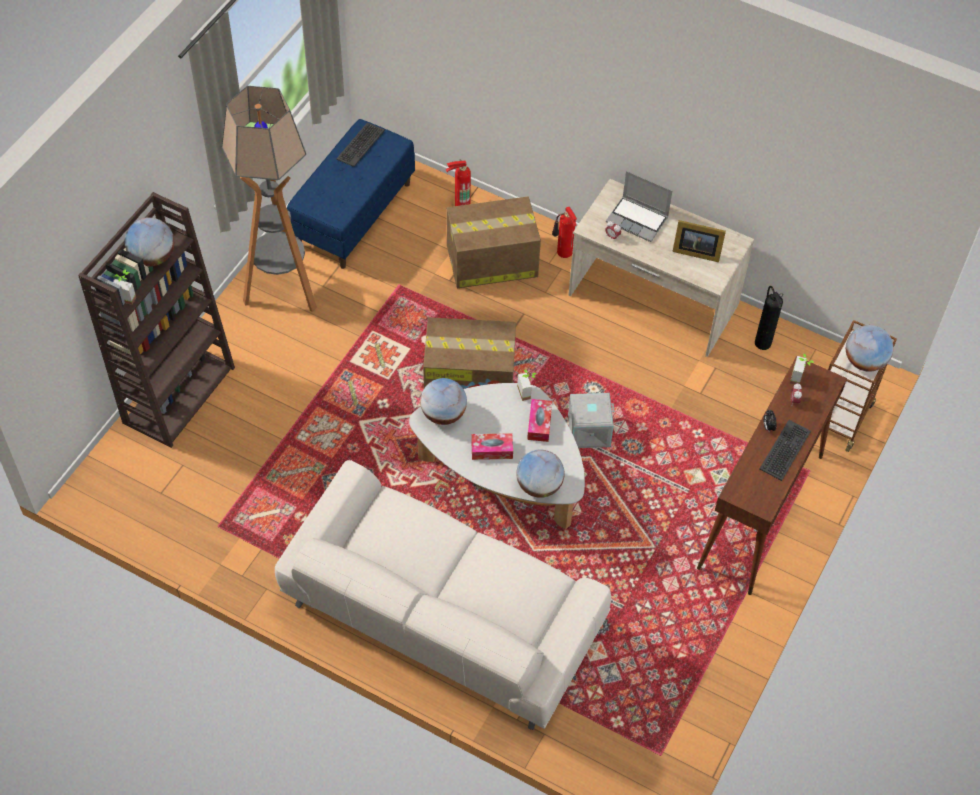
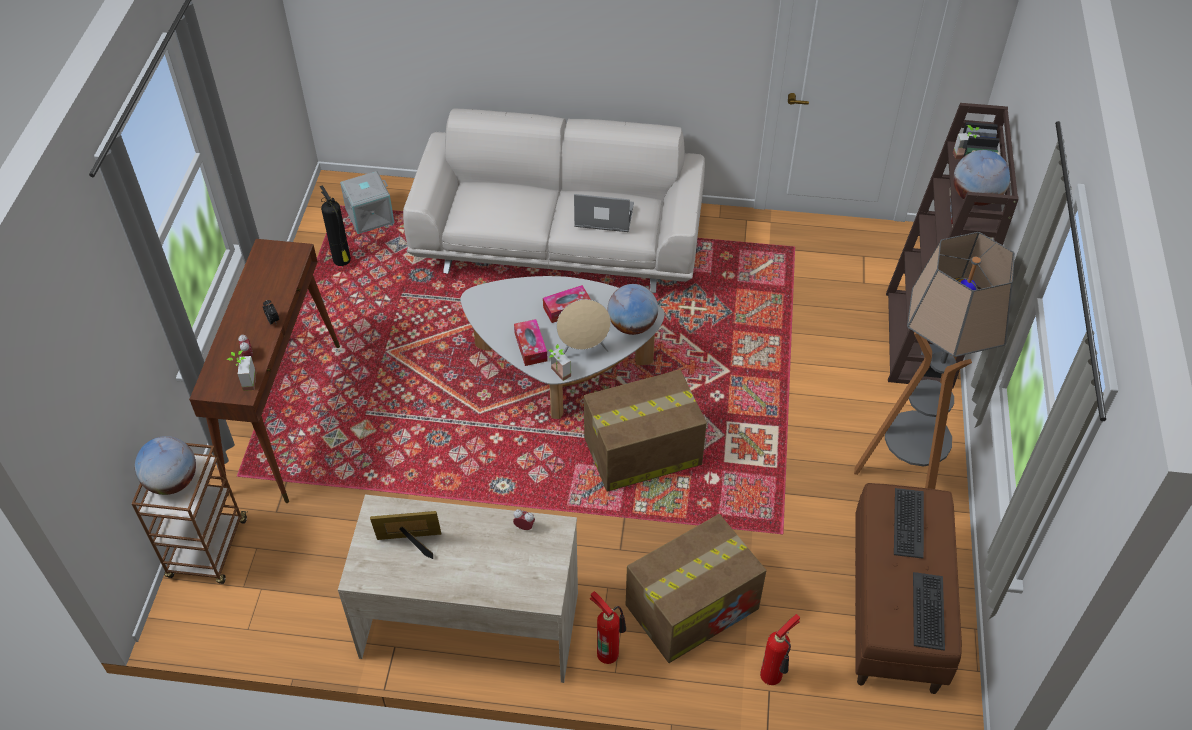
camera: 160 degrees right, 5 degrees down
(353, 214) = (896, 609): blue bench -> brown bench
(496, 405) = (583, 350): none -> beige speaker
(539, 486) = (506, 292): globe -> none
(588, 432) = (490, 438): grey storage box -> grey storage box (370, 216)
(638, 220) = (500, 563): laptop -> laptop (603, 217)
(762, 342) = (317, 614): fire extinguisher -> fire extinguisher (342, 261)
(785, 450) = (250, 304): keyboard -> keyboard (907, 523)

